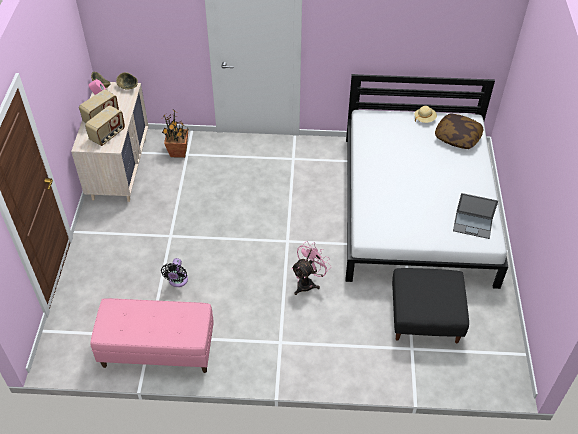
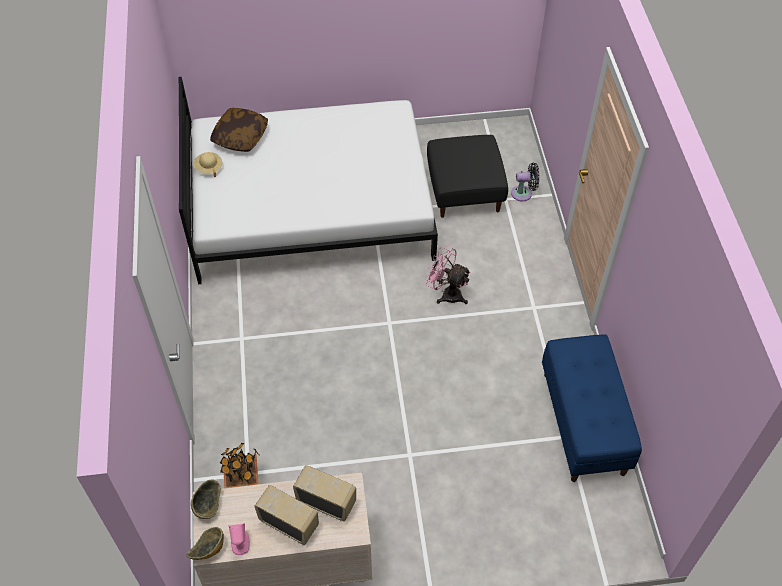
camera: 100 degrees left, 5 degrees up
(157, 350) = (584, 423): pink bench -> blue bench
(177, 281) = (481, 427): black fan -> black fan (524, 193)
(473, 225) = (379, 122): laptop -> none

